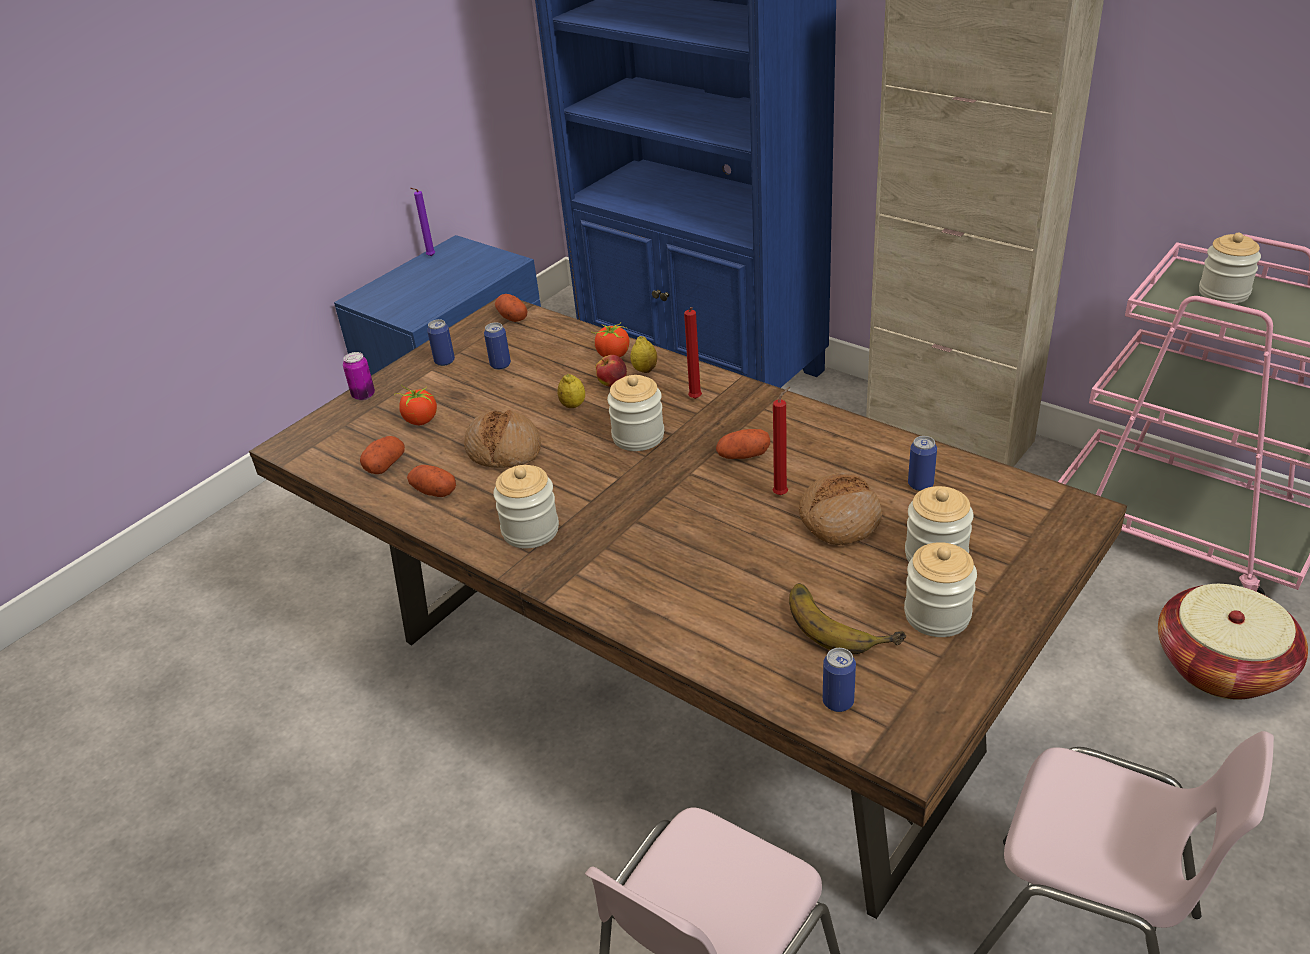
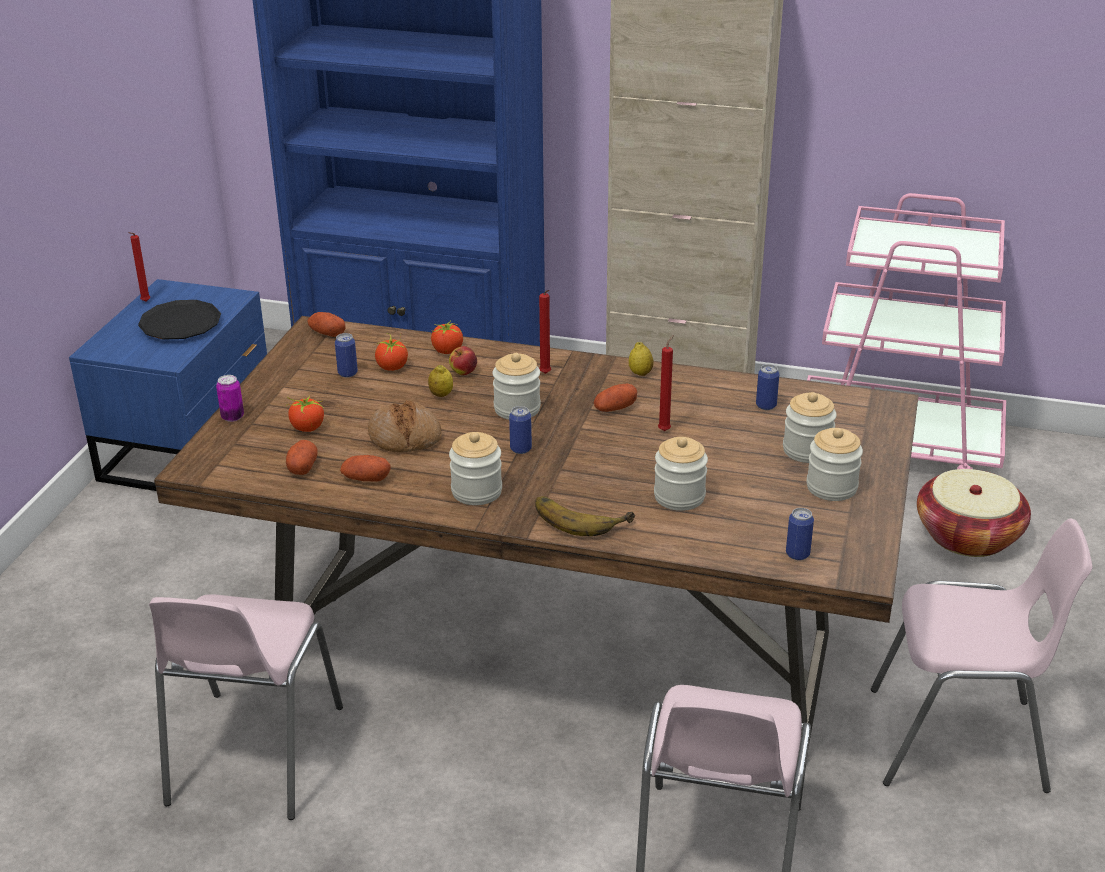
camera: 25 degrees left, 5 degrees down
(336, 735) = (252, 756): none -> pink chair
(430, 257) = (145, 302): purple candle -> red candle
(444, 284) = (181, 325): none -> black plate
(444, 361) = (290, 378): can -> can (521, 449)
(547, 365) = (392, 367): none -> tomato
(645, 370) = (484, 358): lemon -> lemon (640, 373)
(839, 519) = (720, 439): bread -> none
(841, 620) = (766, 504): banana -> banana (581, 516)
(1223, 293) = (907, 240): jar -> jar (679, 497)

